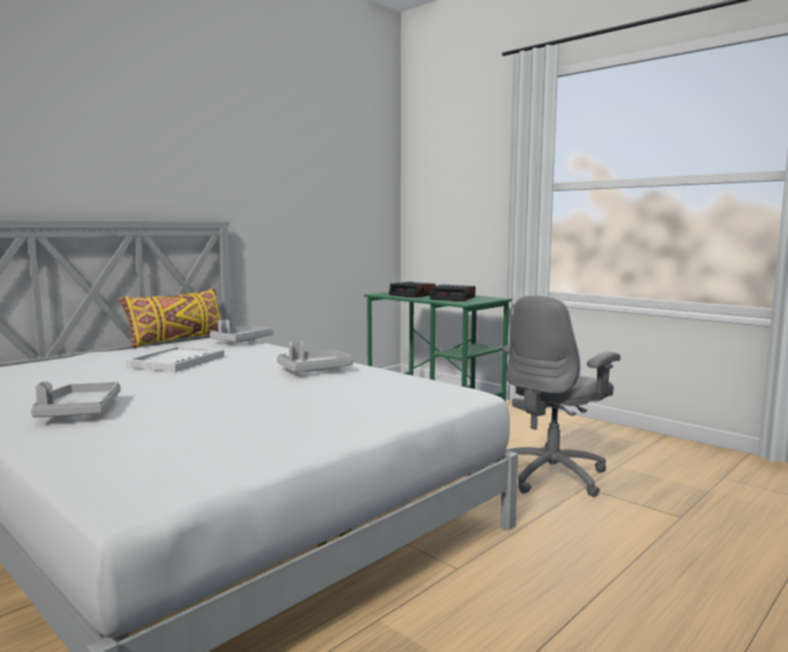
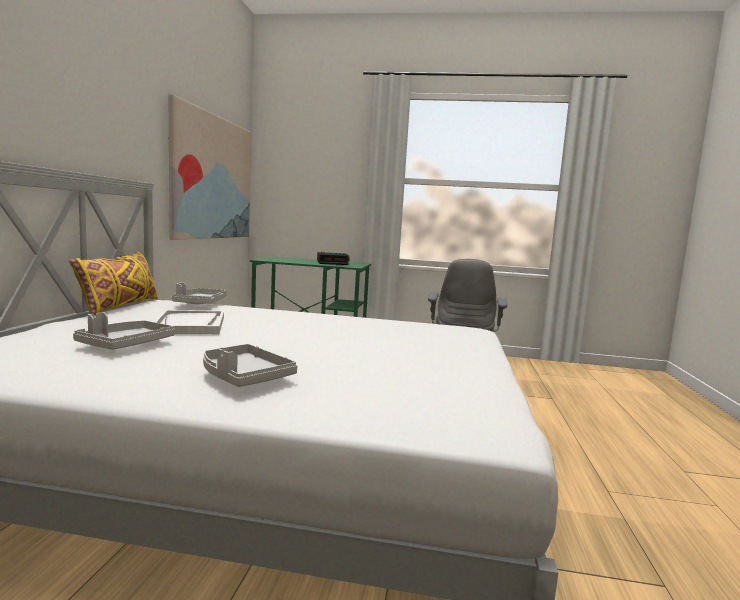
camera: 35 degrees left, 0 degrees up
(314, 370) = (337, 322): grey tray -> grey tray (125, 345)
(328, 206) = (213, 178): none -> picture
(413, 295) = (292, 260): alarm clock -> none

